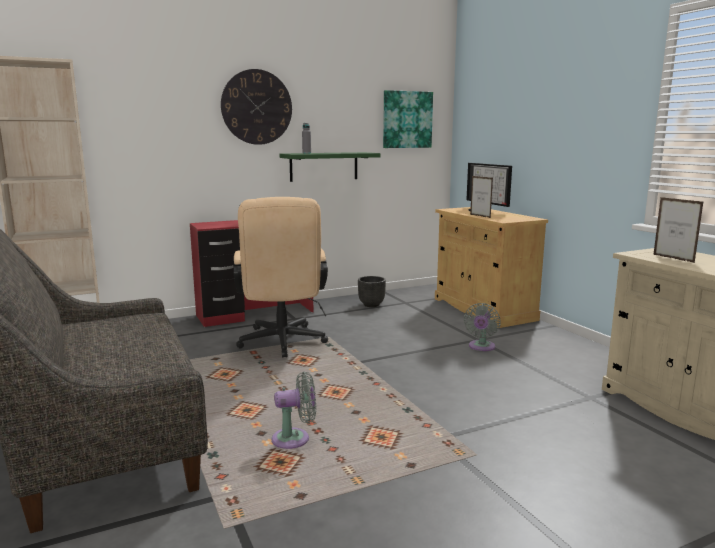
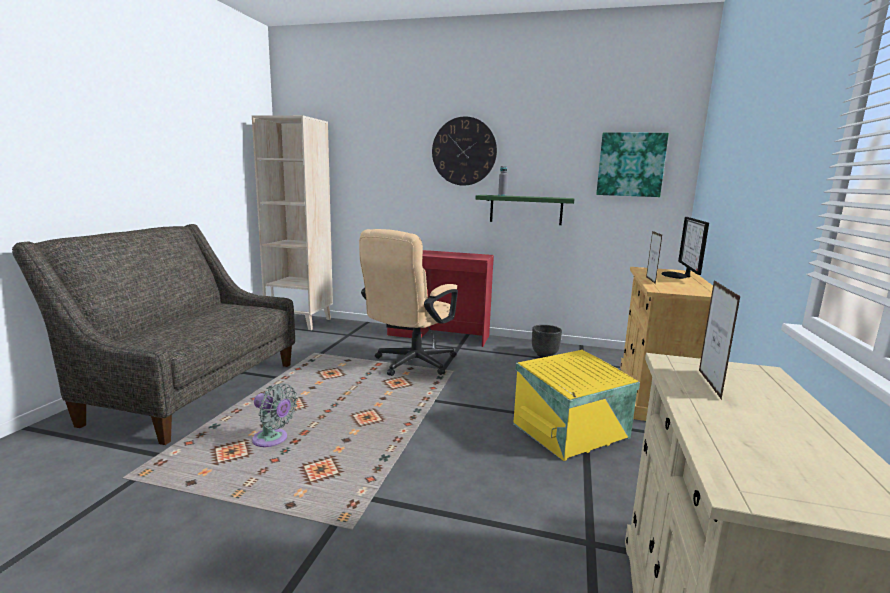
camera: 40 degrees right, 0 degrees up
(481, 347) = (572, 431): grey fan -> yellow storage box

